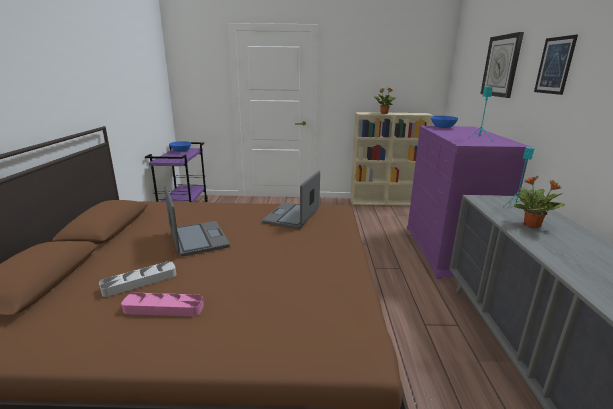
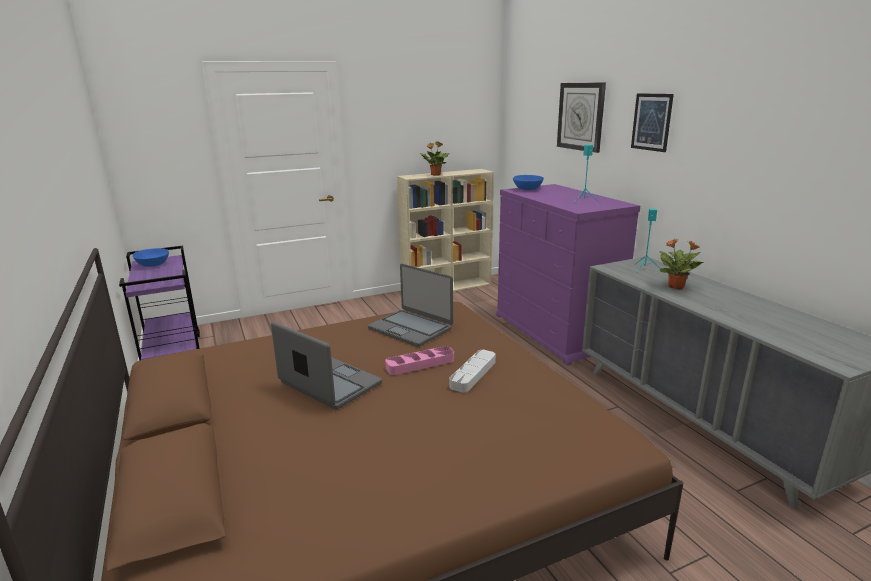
camera: 25 degrees left, 0 degrees up
(140, 281) = (323, 452): grey tray -> grey tray (473, 374)
(164, 308) = (392, 469): pink tray -> pink tray (420, 364)
(292, 216) = (411, 328): laptop -> laptop turned 45 degrees counterclockwise

